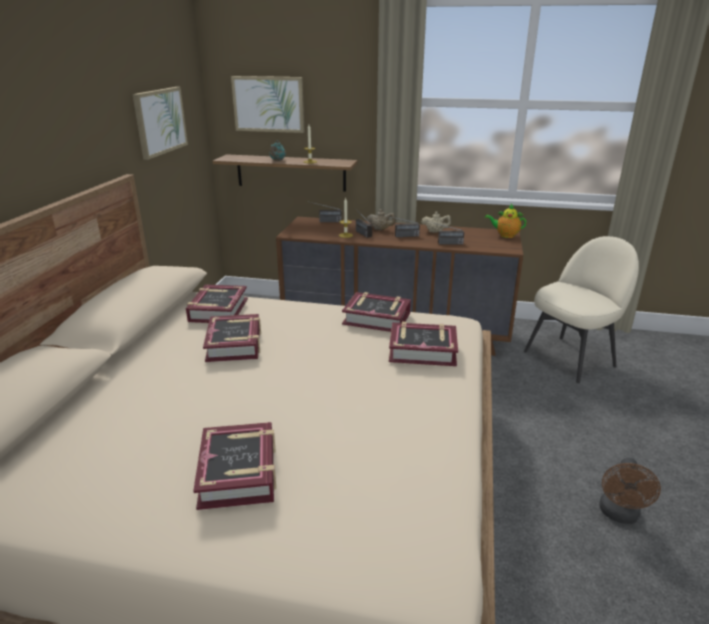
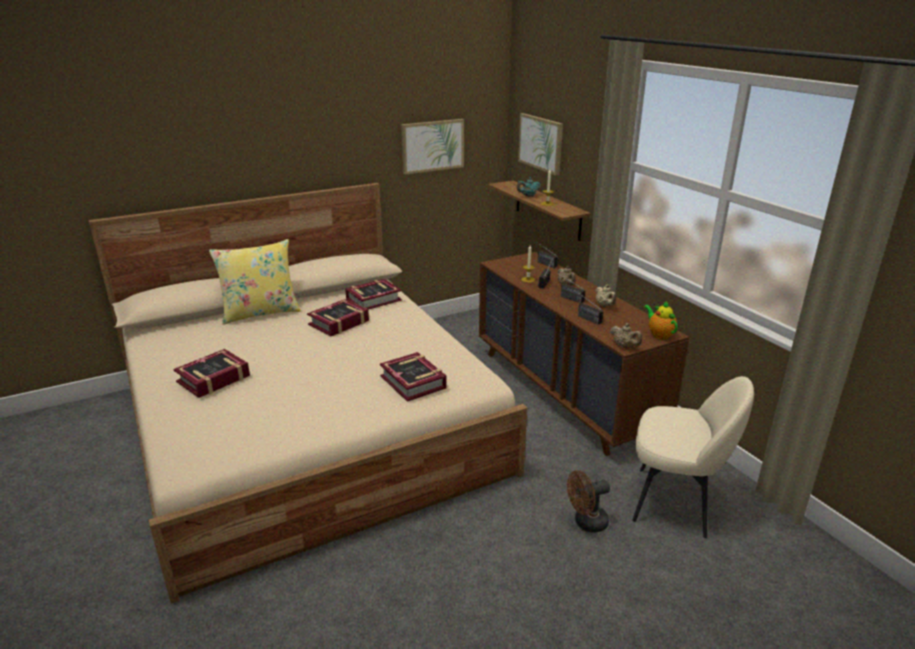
camera: 50 degrees right, 0 degrees up
(111, 381) = (260, 312): none -> yellow pillow
(377, 318) = (440, 350): book -> none
(509, 249) = (624, 346): none -> beige teapot
(619, 515) = (455, 603): brown fan -> brown fan (586, 523)

